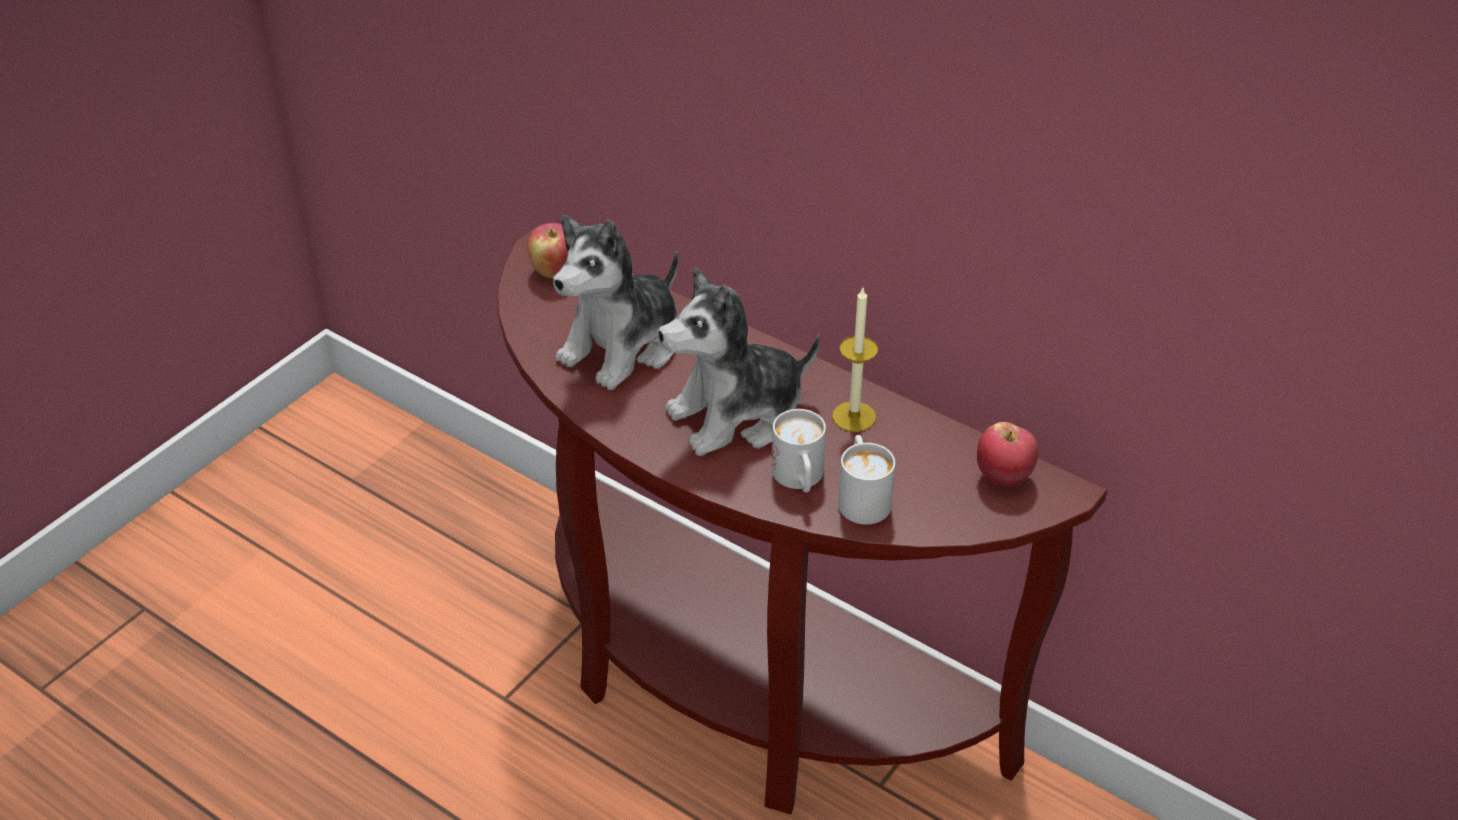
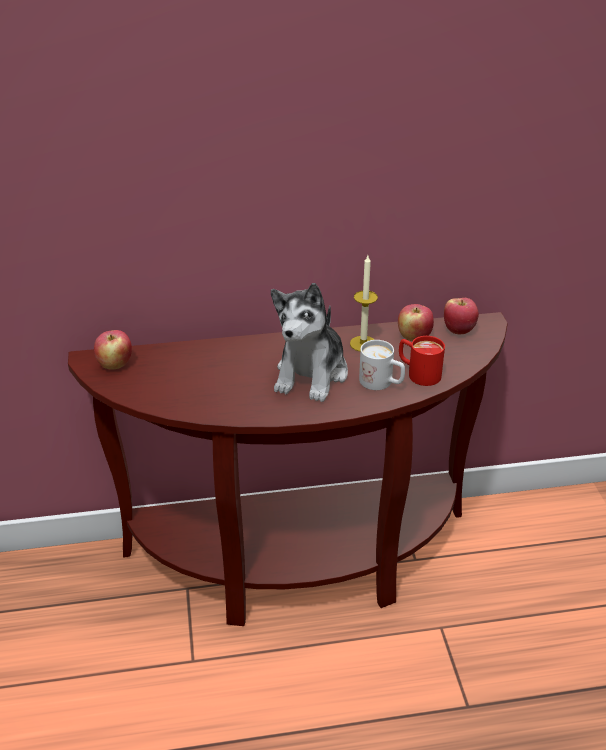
camera: 45 degrees left, 5 degrees down
(623, 346) = (208, 377): plush toy -> none
(862, 497) = (418, 373): white mug -> red mug
(930, 448) = (414, 337): none -> apple

